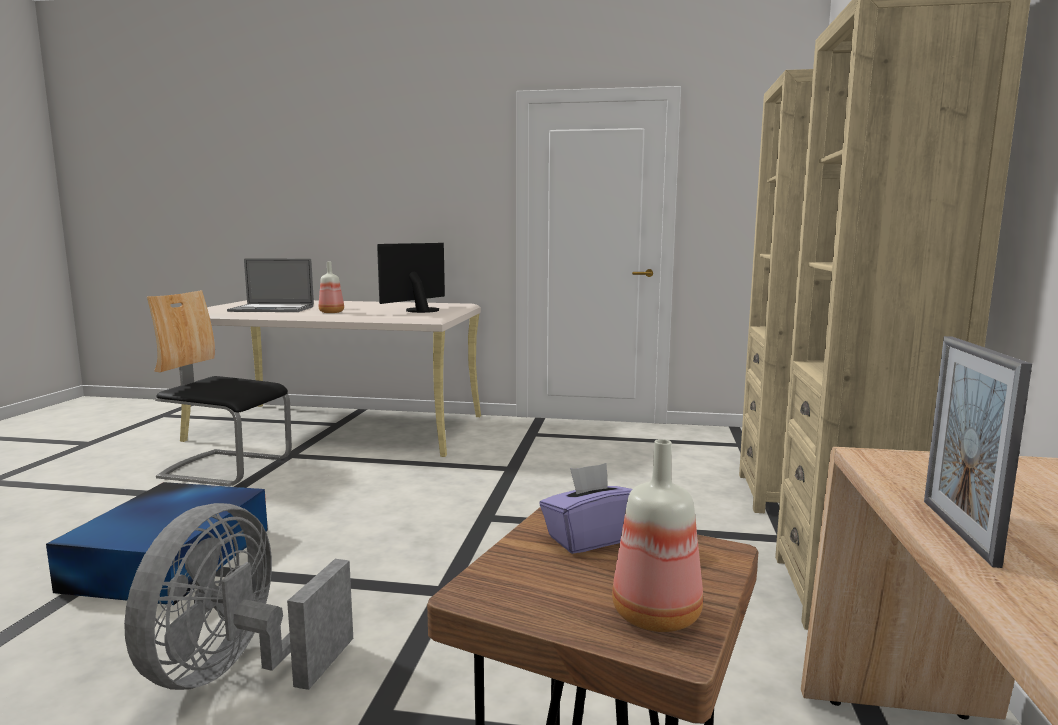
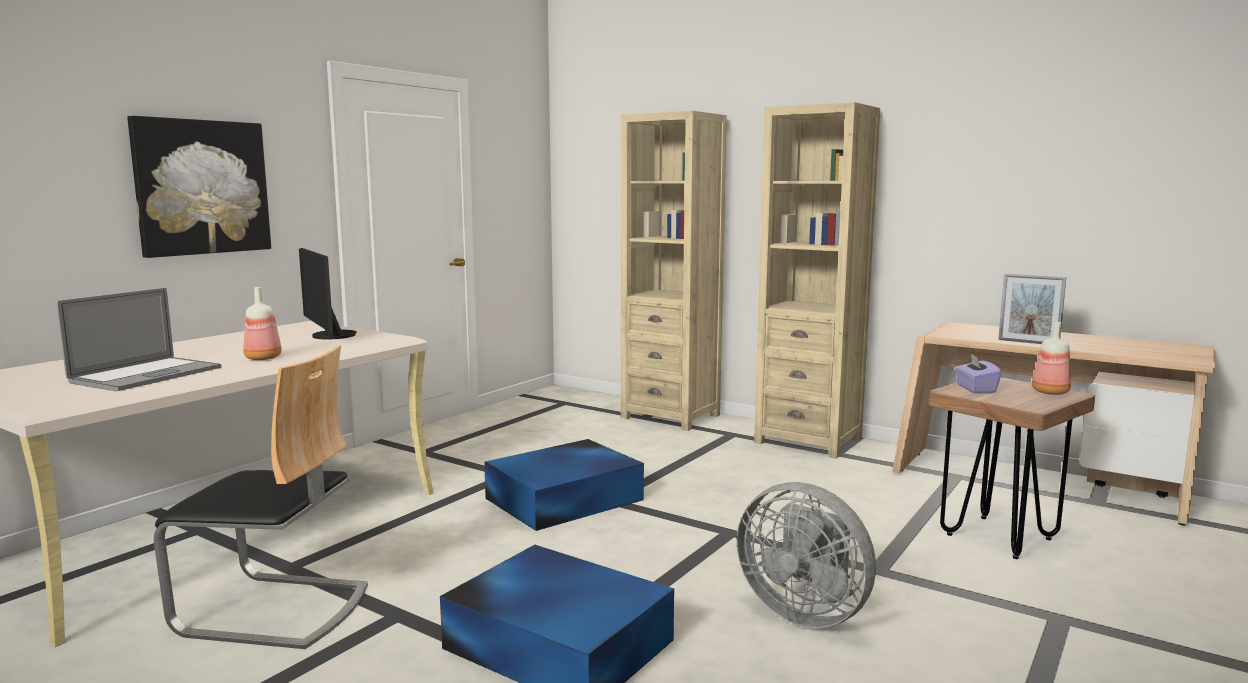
camera: 65 degrees left, 0 degrees up
(226, 467) = (274, 609): chair -> chair turned 120 degrees counterclockwise
(406, 197) = (202, 187): none -> picture
(473, 500) = (566, 499): none -> blue storage box

